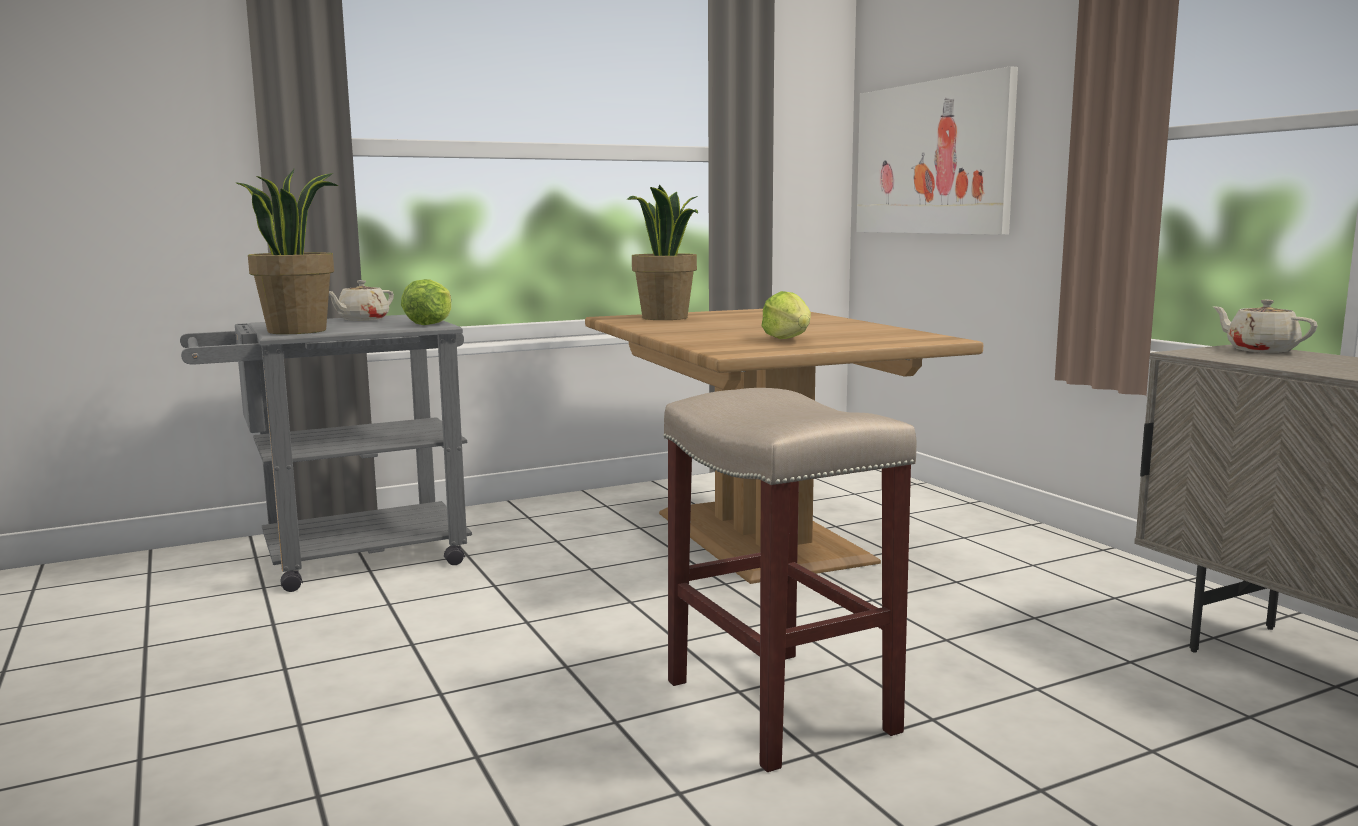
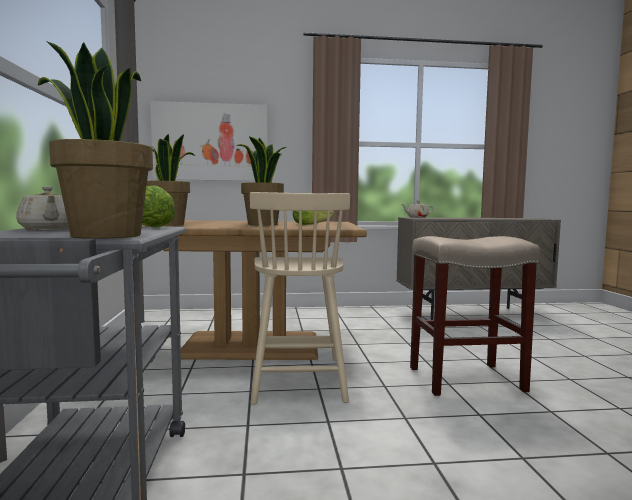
camera: 70 degrees left, 5 degrees down
(658, 584) = (298, 378): none -> beige chair
(745, 330) = (263, 224): none -> potted plant

